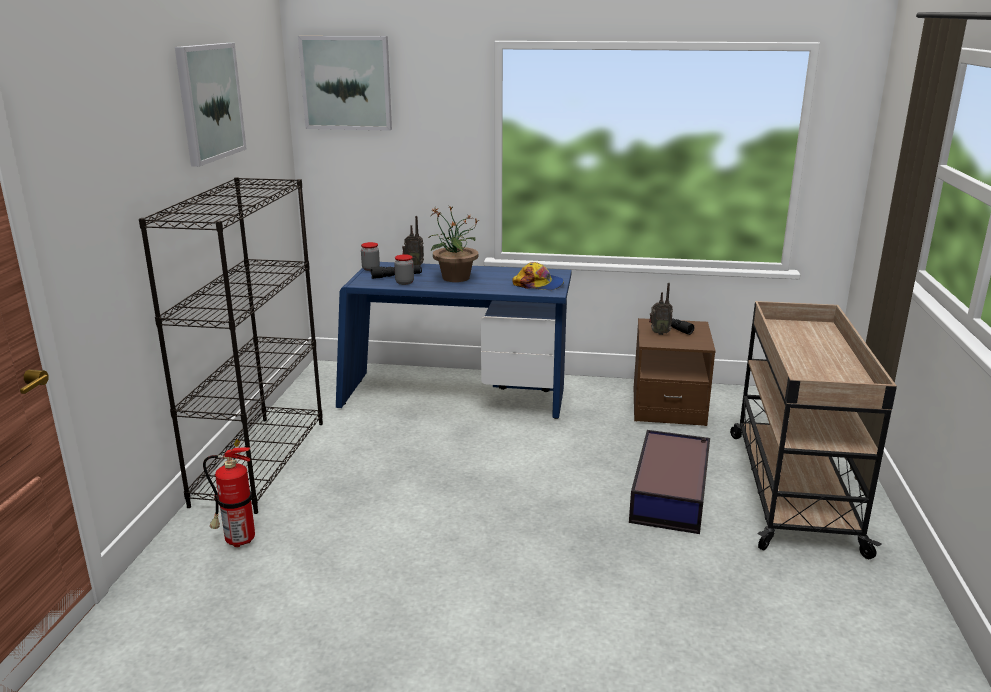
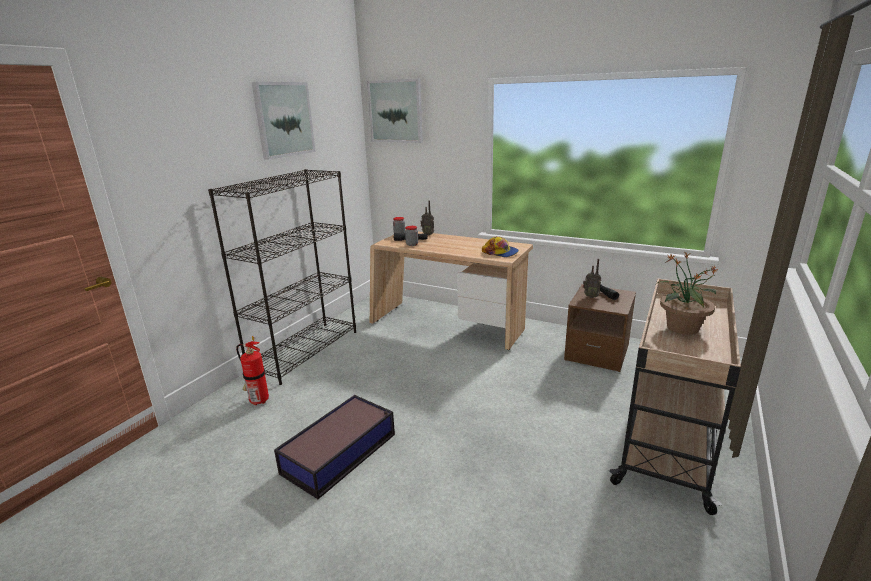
camera: 20 degrees right, 0 degrees up
(454, 398) = (447, 326): blue desk -> beige desk
(455, 278) = (447, 244): potted plant -> potted plant (681, 328)
(671, 492) = (563, 420): storage box -> storage box (341, 453)

